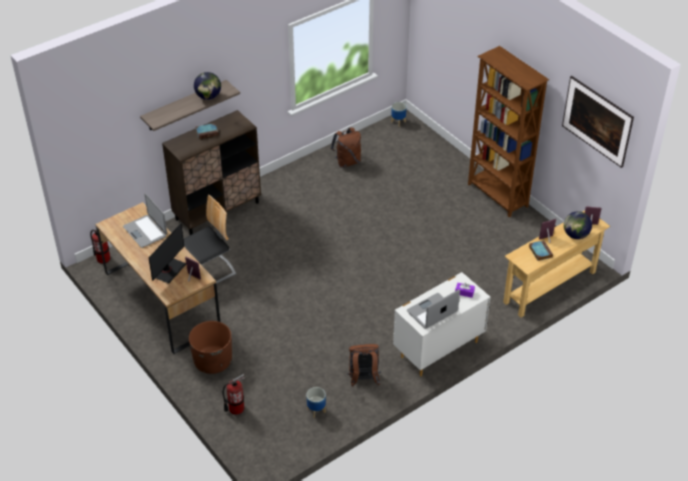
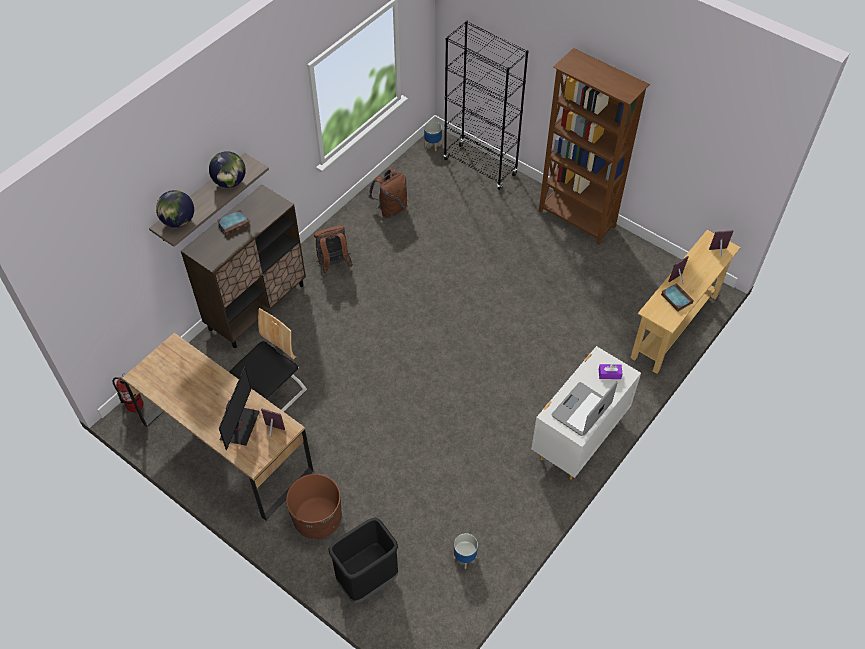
camera: 15 degrees left, 10 degrees up
(145, 231) = (191, 375): laptop -> none
(236, 408) = (367, 579): fire extinguisher -> black trash can
(363, 379) = (506, 500): brown backpack -> brown backpack (334, 264)
(431, 144) = (480, 167): none -> black bookcase
(575, 235) = (707, 267): globe -> globe (178, 221)
(595, 133) = (716, 143): picture -> none

